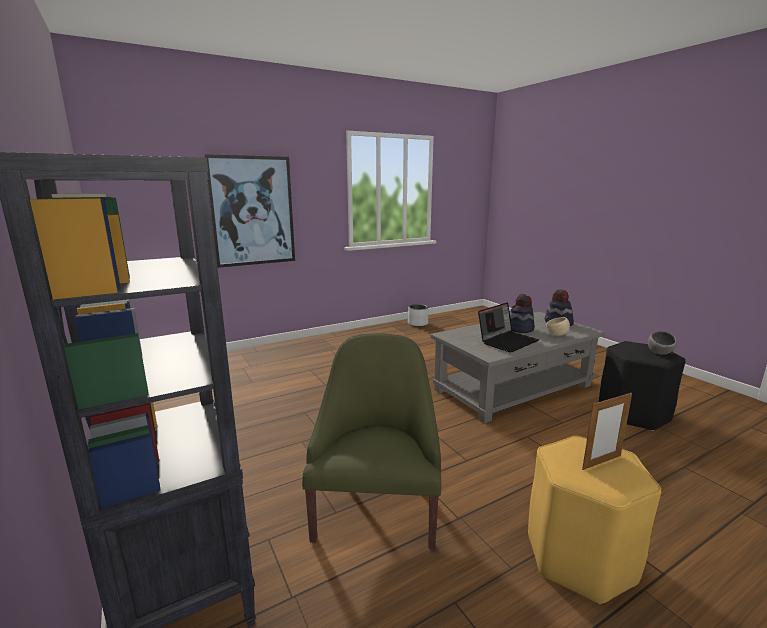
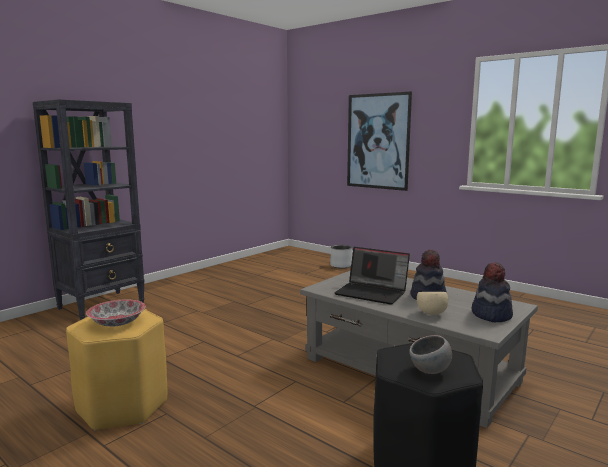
camera: 70 degrees right, 5 degrees down
(376, 508) = (167, 332): green armchair -> none
(417, 323) = (536, 303): grey planter -> grey planter (341, 265)
(601, 462) = (118, 323): picture frame -> bowl

